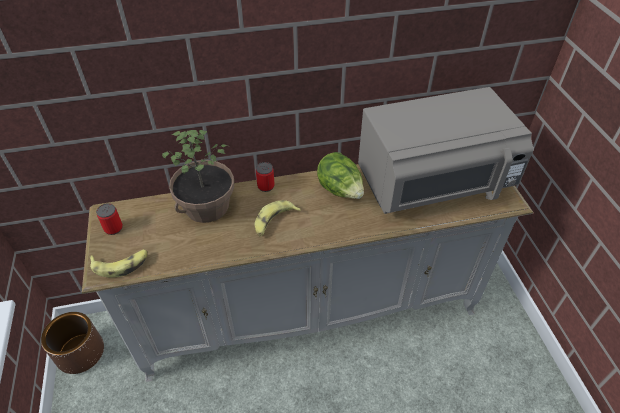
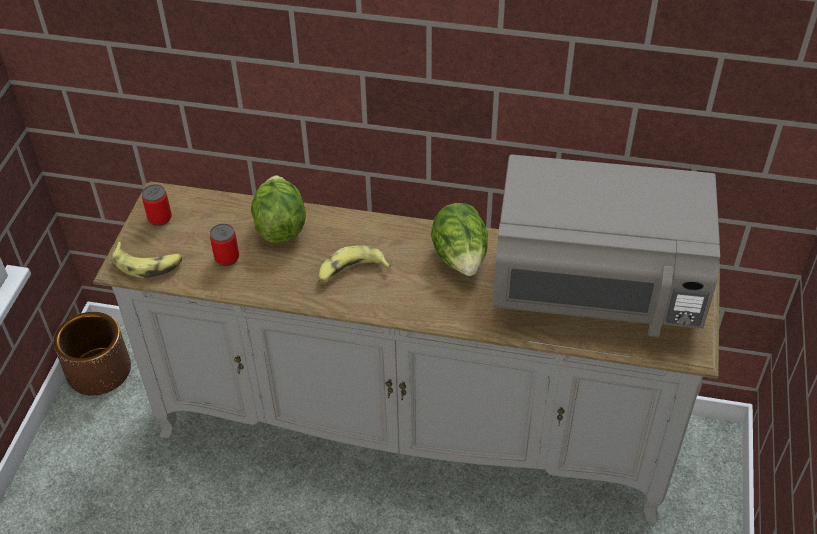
camera: 25 degrees right, 0 degrees up
(207, 207) = (280, 226): potted plant -> lettuce
(266, 186) = (367, 223): can -> can (227, 258)

